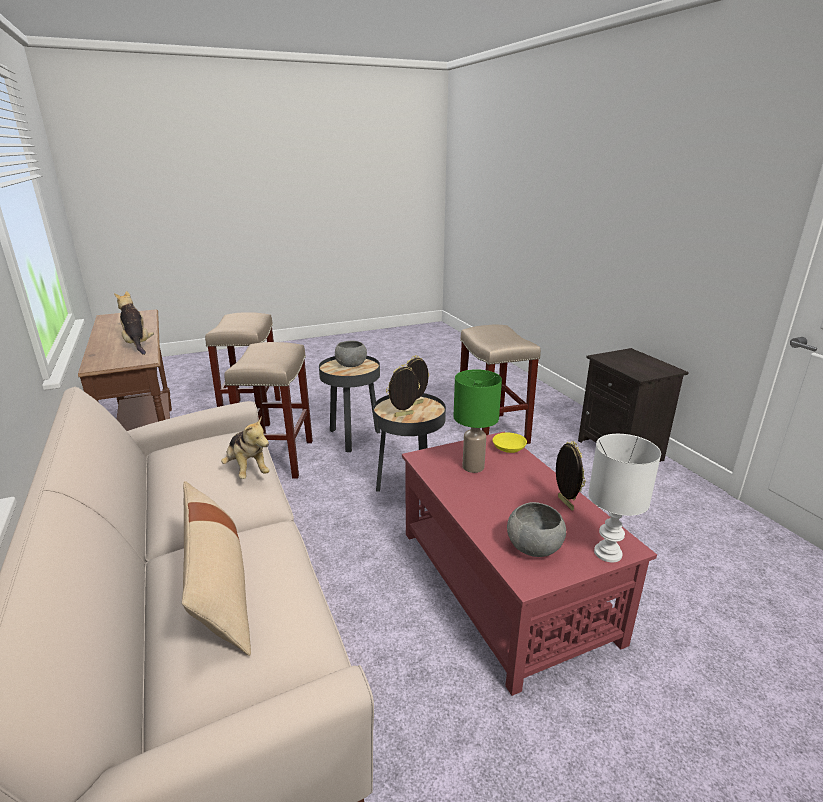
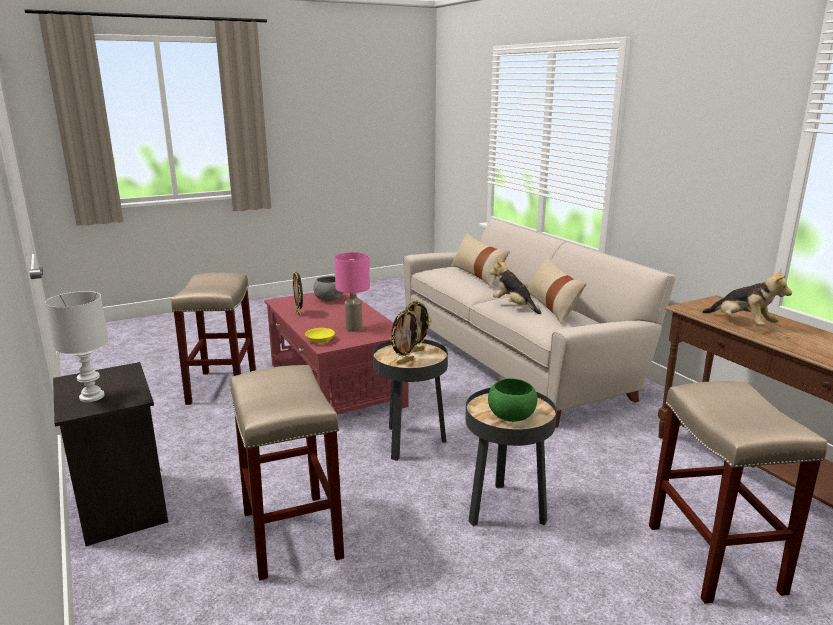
camera: 175 degrees right, 5 degrees down
(194, 468) = (552, 307): none -> beige pillow
(279, 459) = (579, 470): beige stool -> beige stool (222, 387)
(351, 365) = (511, 416): grey bowl -> green bowl
(472, 467) = (354, 328): green table lamp -> pink table lamp
(608, 554) = (290, 299): white table lamp -> white table lamp (92, 396)

